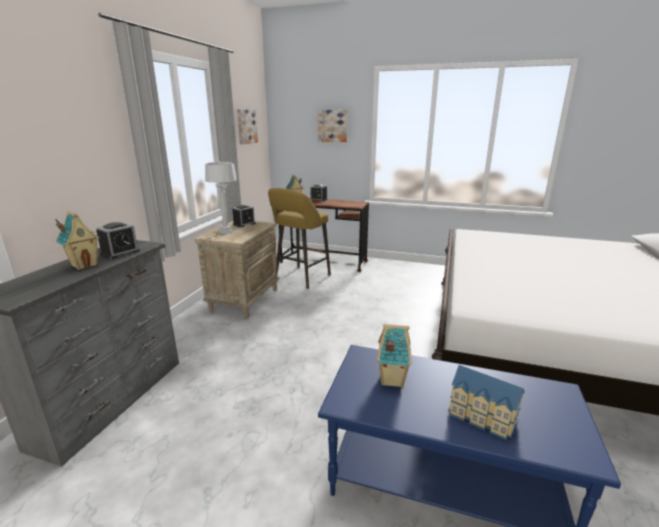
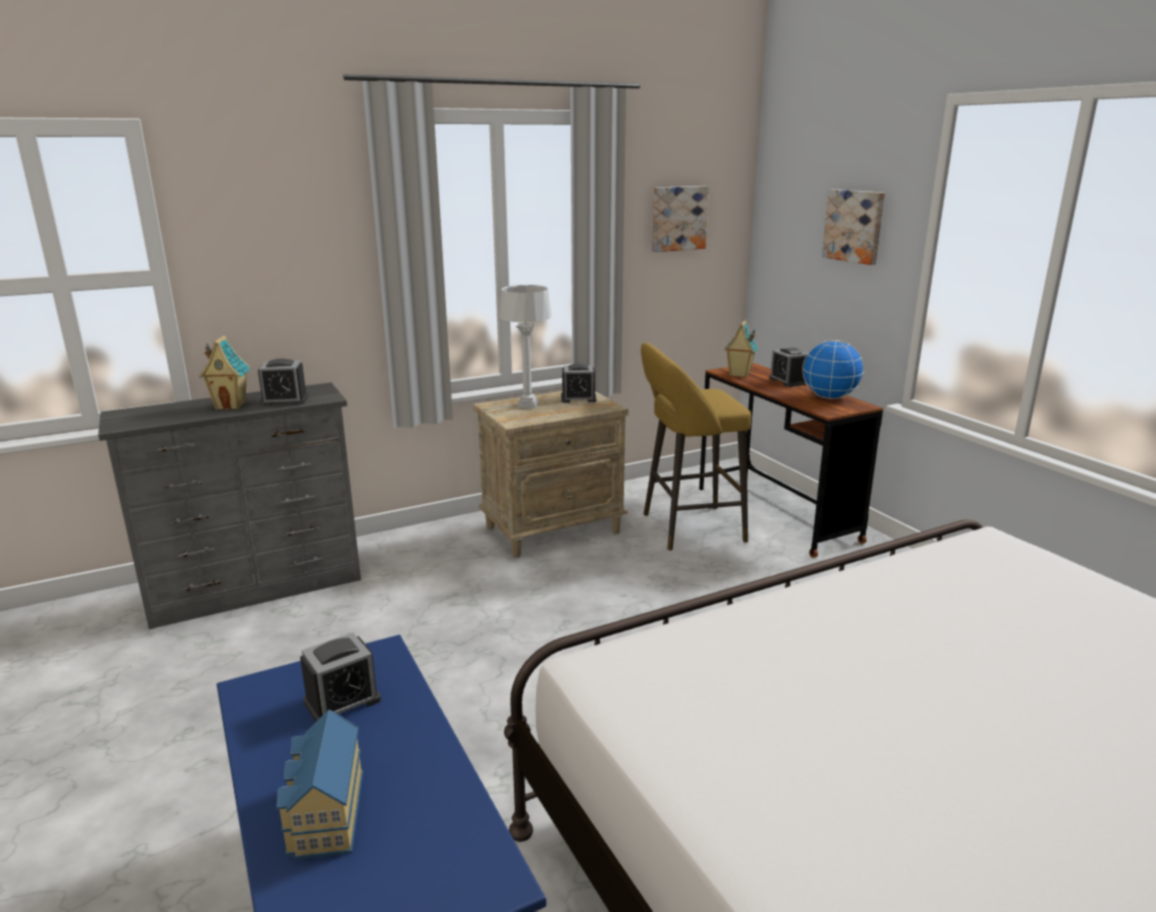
camera: 45 degrees right, 0 degrees up
(345, 202) = (830, 397): none -> globe
(391, 379) = (342, 701): toy house -> alarm clock

